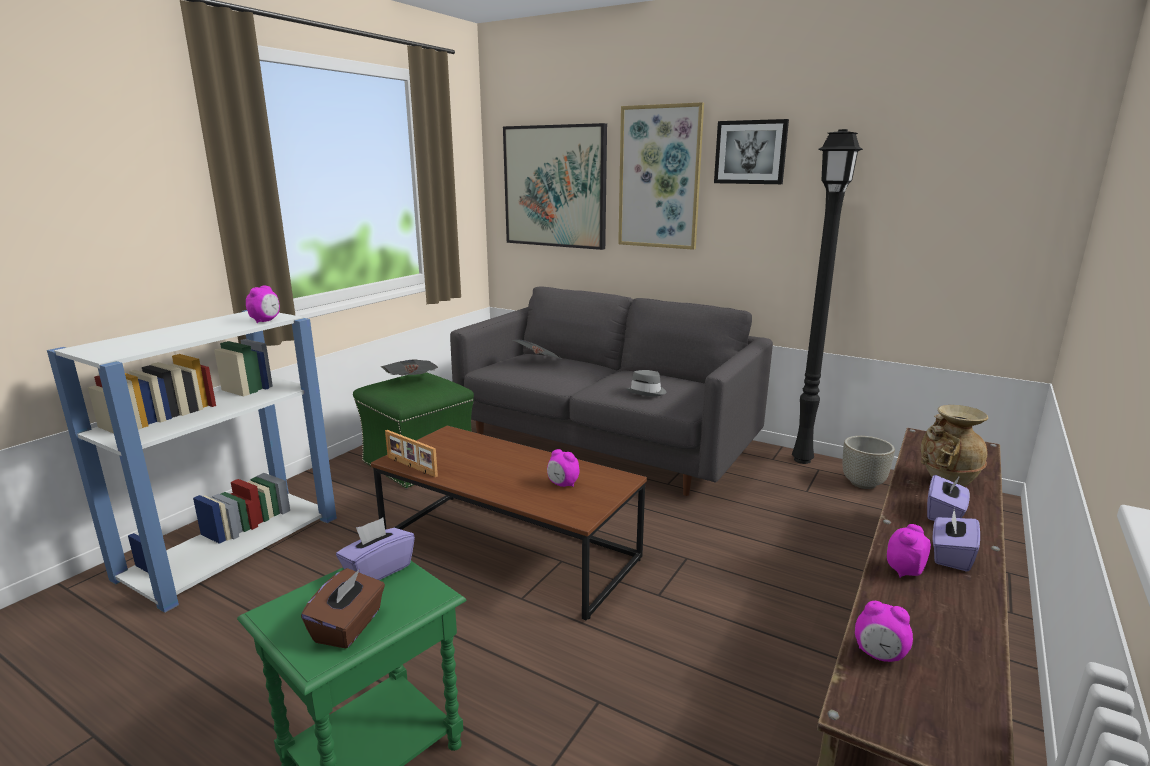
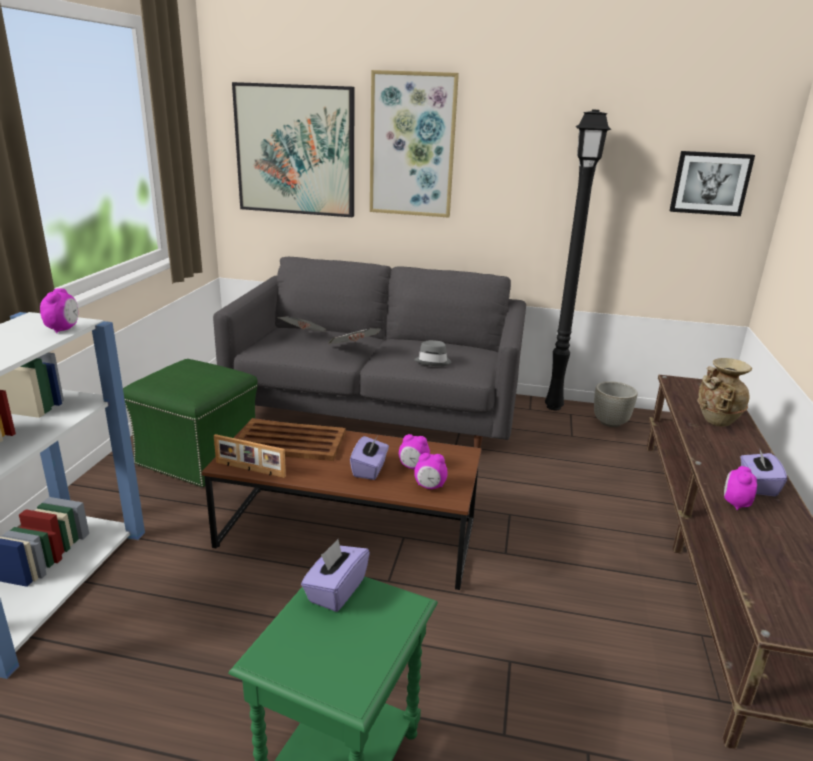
camera: 20 degrees left, 5 degrees up
(349, 626) = (356, 654): brown tissue box -> none
(411, 382) = (187, 373): newspaper -> newspaper (353, 350)
(465, 448) = (291, 442): none -> brown tray
(750, 152) = (504, 124): picture -> picture (710, 183)
(879, 655) = (763, 578): alarm clock -> alarm clock (430, 487)
(944, 514) = (731, 450): purple tissue box -> purple tissue box (369, 469)

